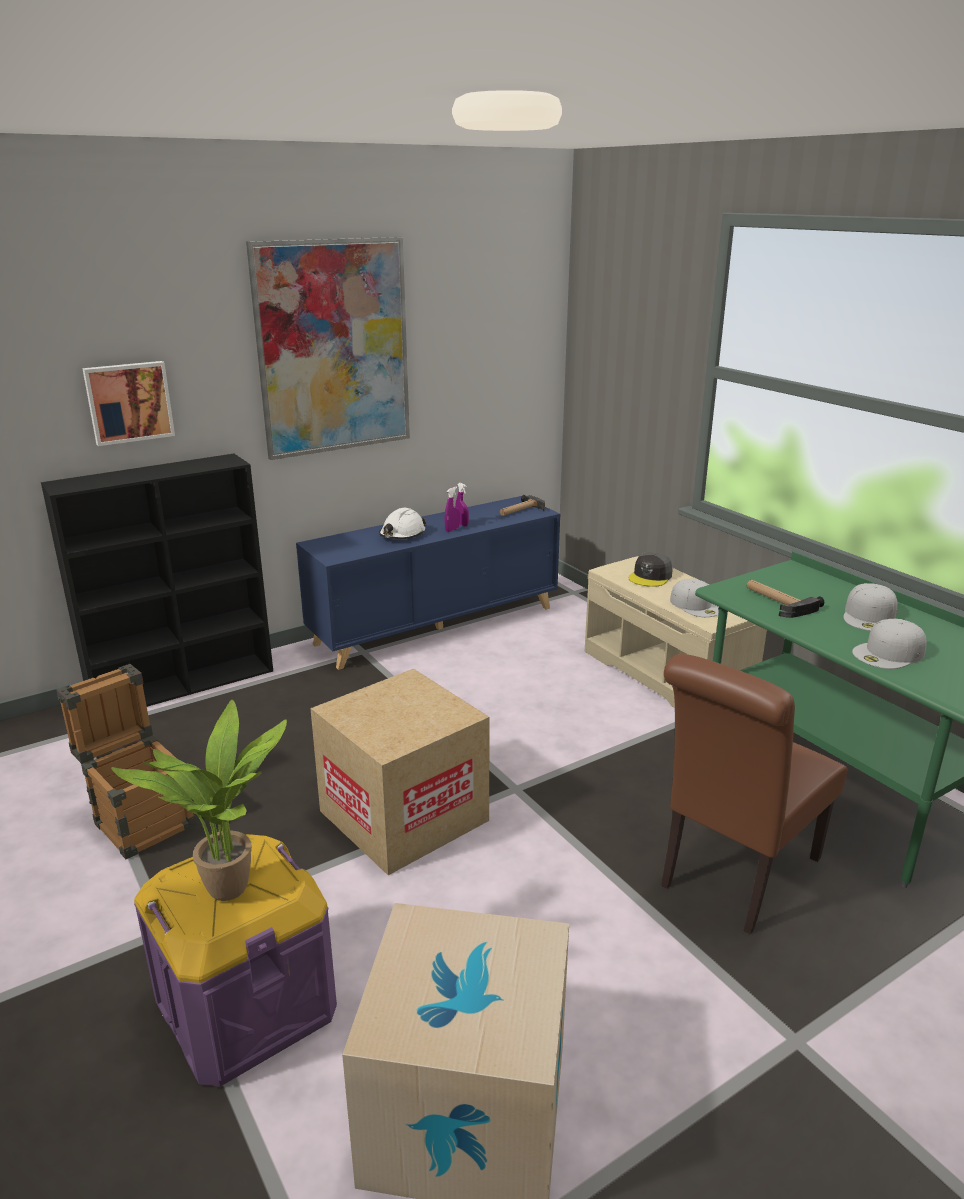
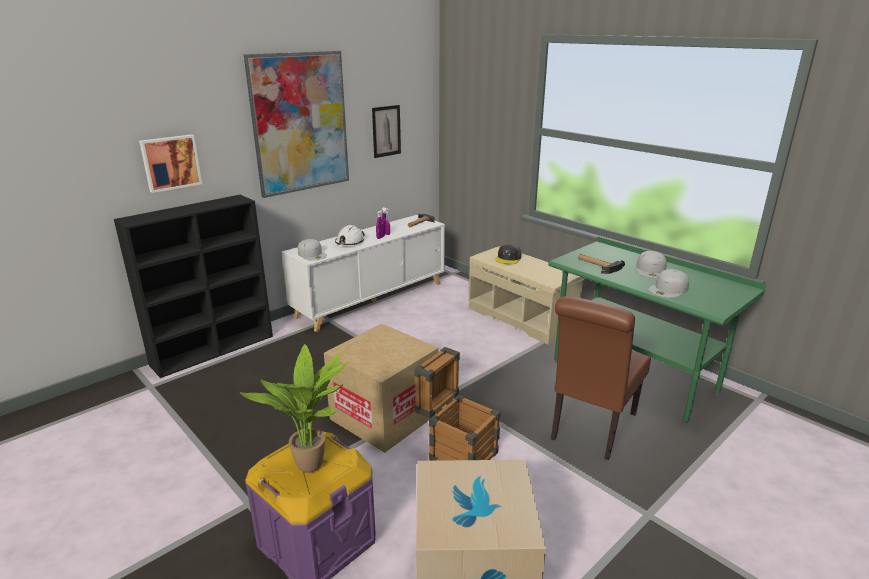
camera: 10 degrees left, 0 degrees up
(140, 818) = (210, 436): crate -> crate (456, 452)
(436, 625) = (372, 299): blue cabinet -> white cabinet
(475, 363) = (386, 131): none -> picture
(696, 605) = (540, 273): white cap -> white cap (312, 254)

